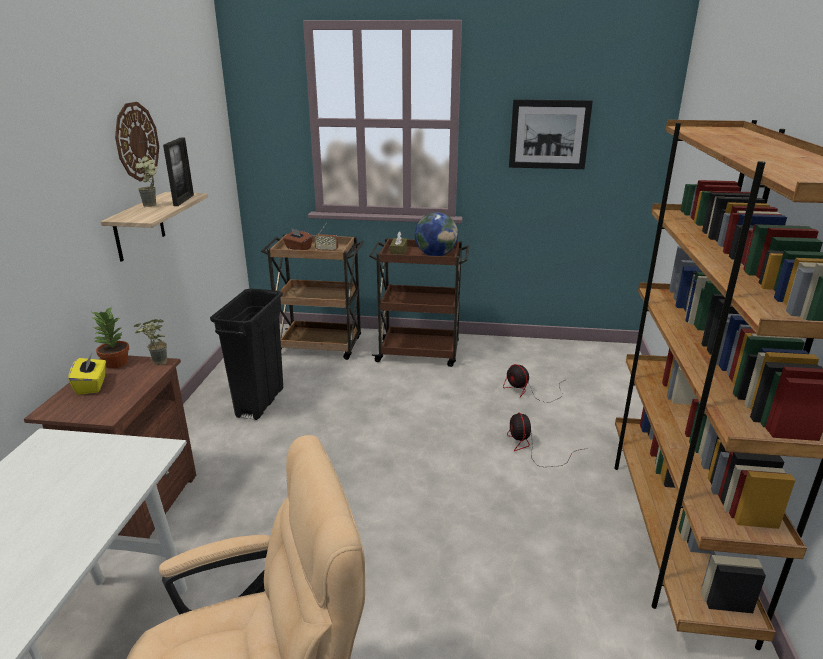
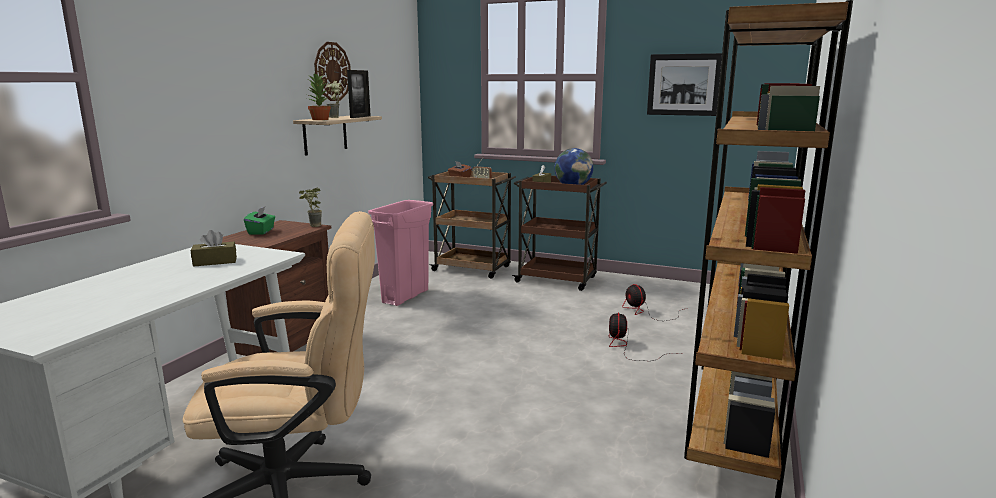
camera: 15 degrees right, 10 degrees down
(69, 483) = (215, 261): none -> brown tissue box
(92, 385) = (261, 231): yellow tissue box -> green tissue box
(115, 363) = (284, 224): potted plant -> potted plant (319, 119)
(260, 402) = (405, 296): black trash can -> pink trash can

